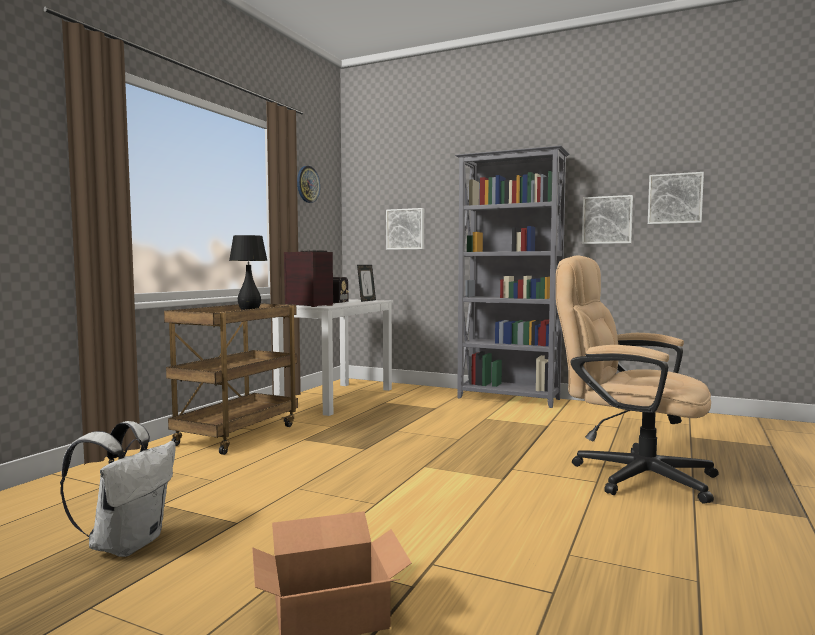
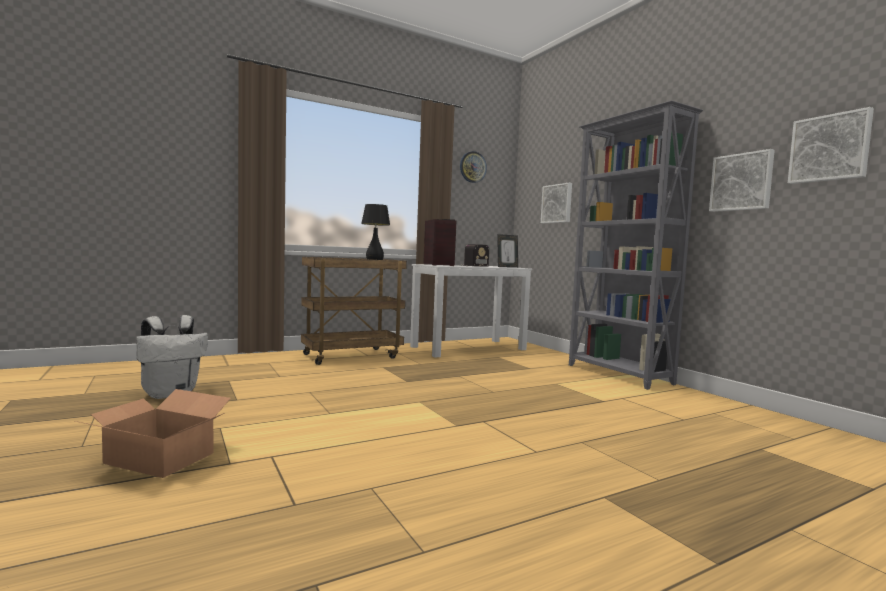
camera: 35 degrees right, 0 degrees up
(629, 474) = (587, 456): beige office chair -> none

